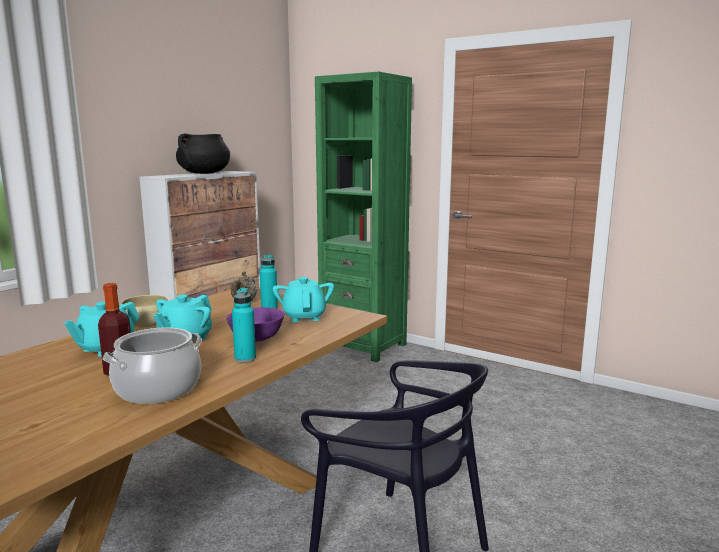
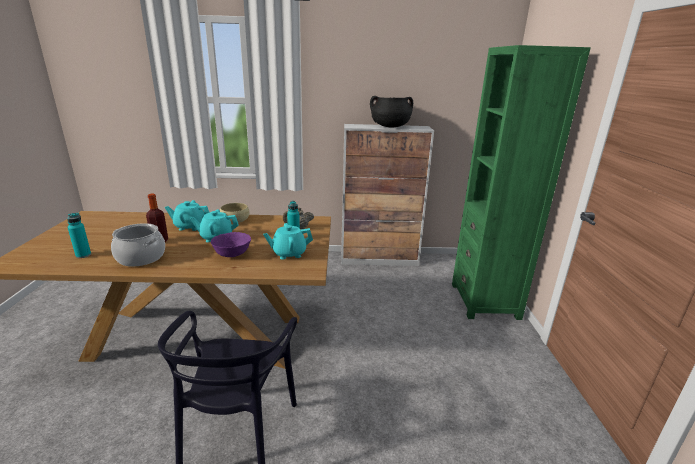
camera: 55 degrees right, 10 degrees up
(245, 358) = (197, 262): turquoise bottle -> turquoise bottle (83, 255)
(304, 317) = (289, 253): turquoise teapot -> turquoise teapot turned 150 degrees counterclockwise

